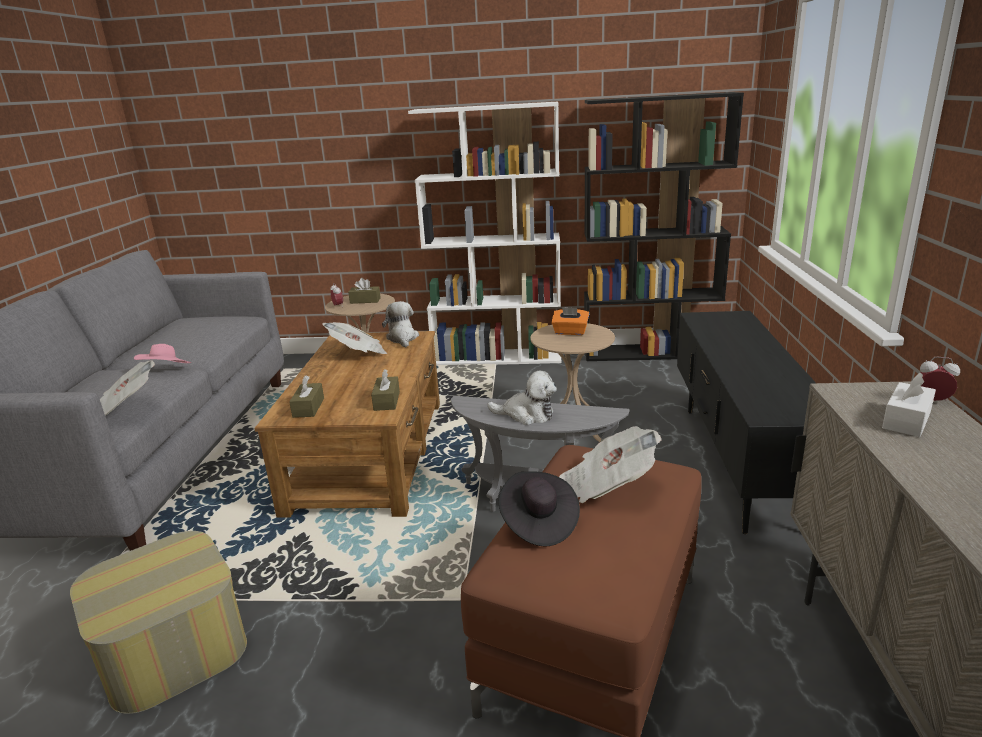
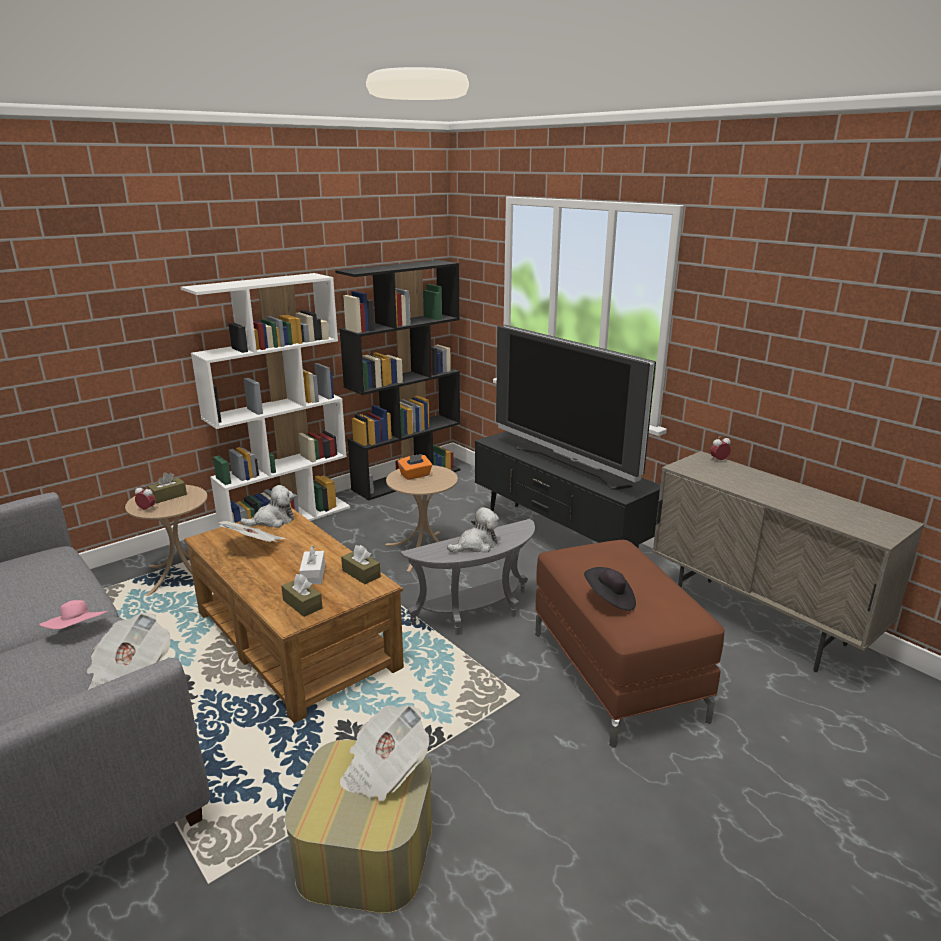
camera: 45 degrees left, 0 degrees up
(402, 338) = (273, 521): plush toy -> plush toy turned 120 degrees clockwise
(607, 485) = (608, 565): newspaper -> newspaper (384, 770)
(752, 363) = (570, 465): none -> television
(906, 420) = (725, 474): white tissue box -> white tissue box (313, 574)

